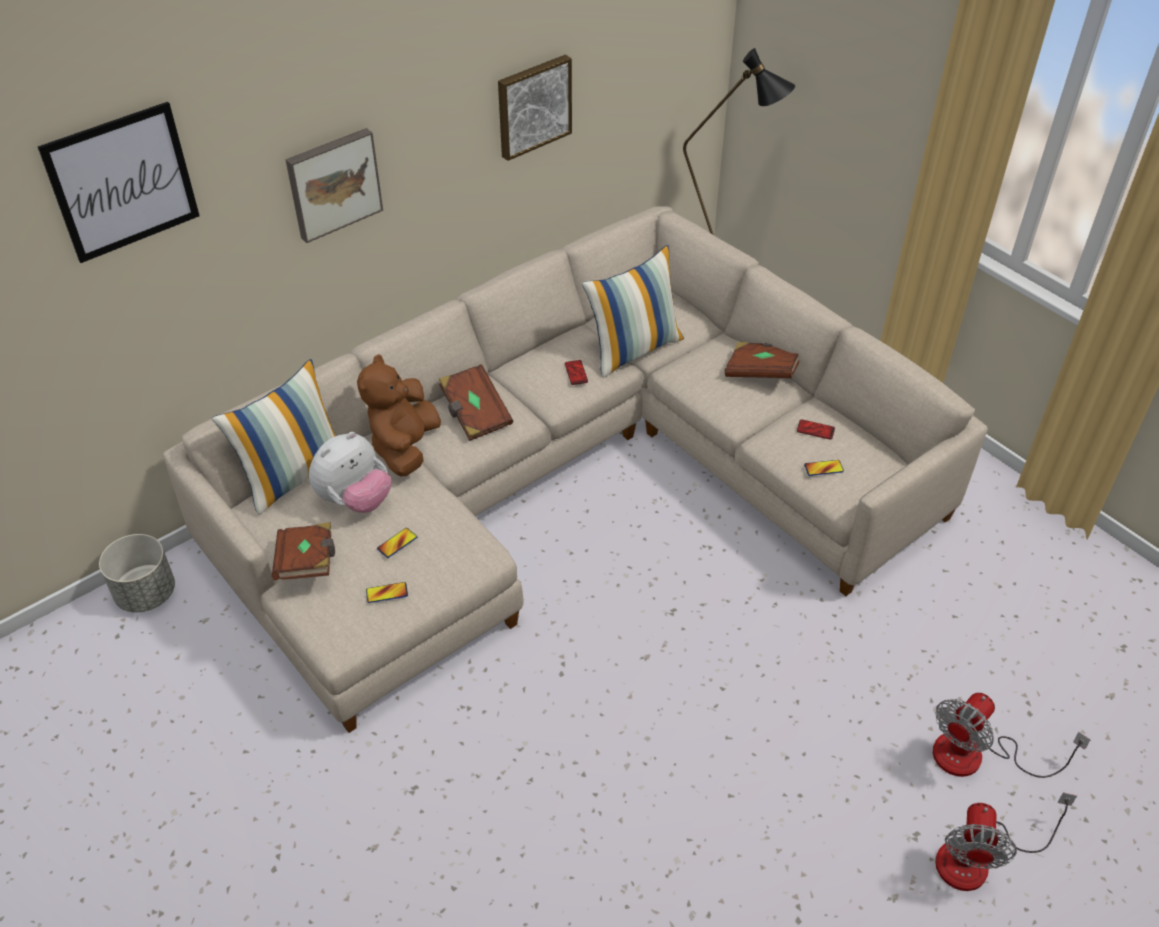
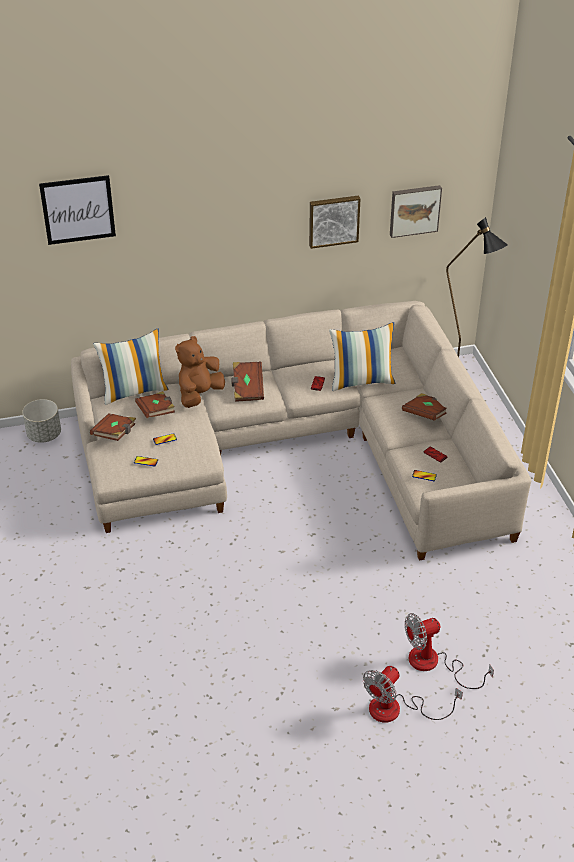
camera: 25 degrees right, 5 degrees down
(333, 183) = (196, 236): picture -> picture (414, 210)
(355, 500) = (156, 412): plush toy -> brown book

